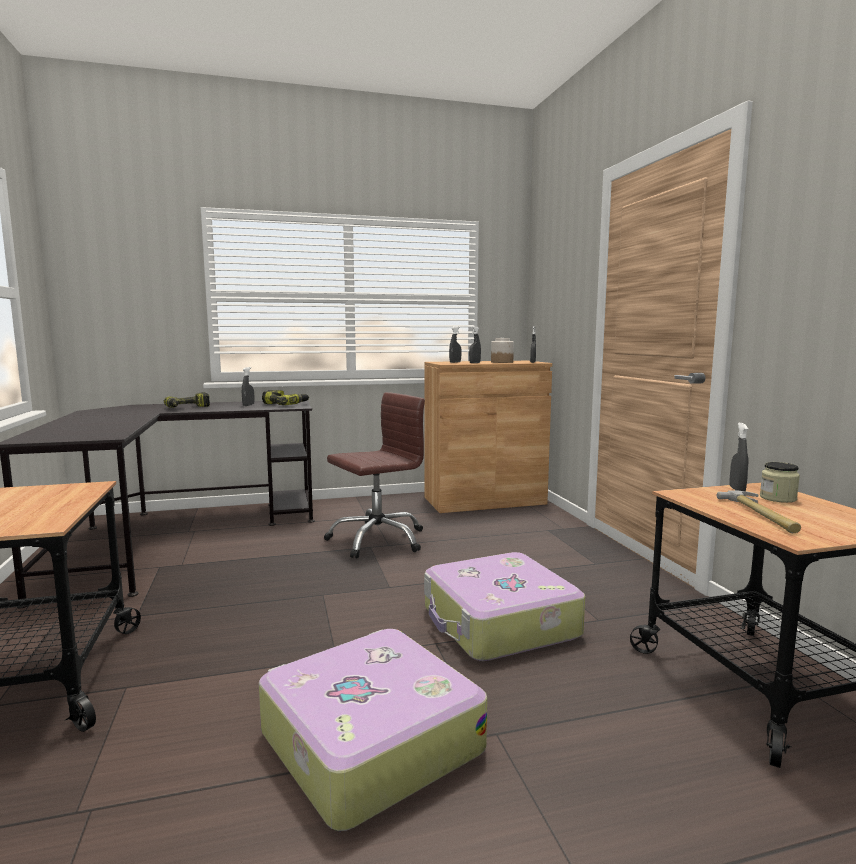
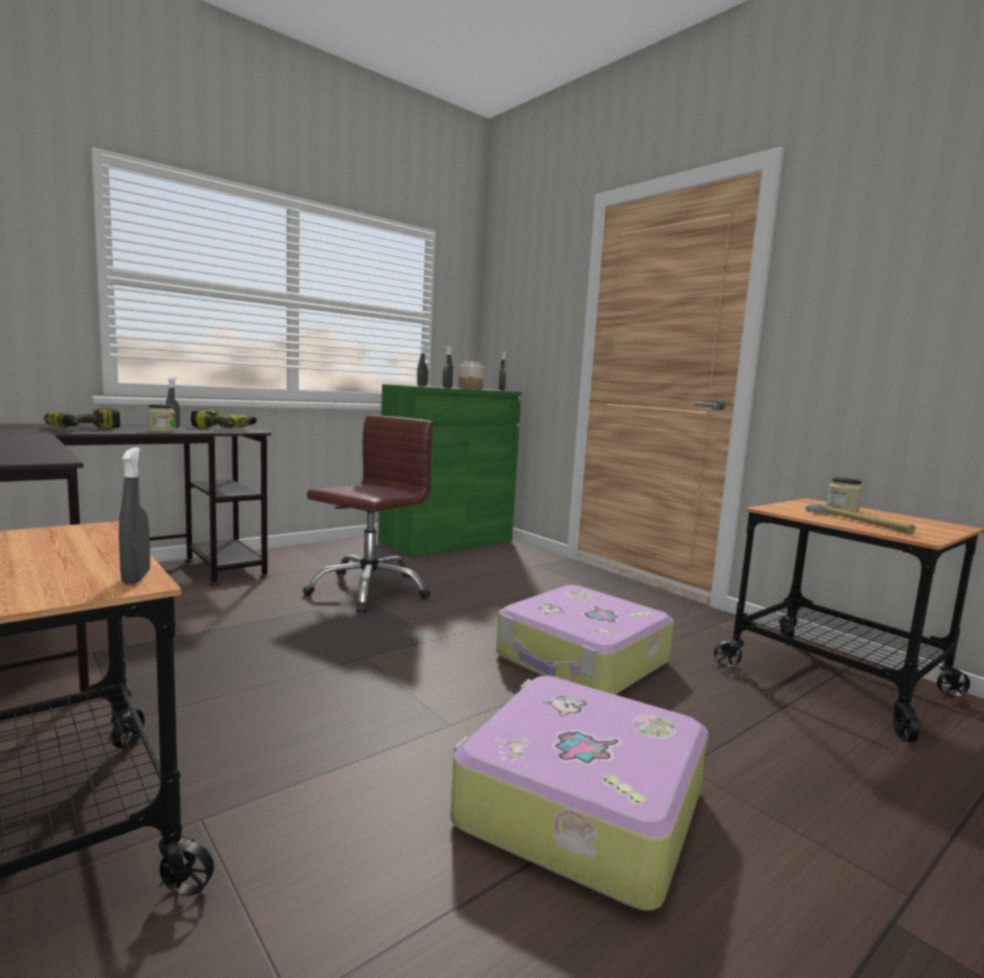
camera: 25 degrees left, 0 degrees up
(233, 408) = (161, 431): none -> jar
(484, 501) = (446, 541): brown cabinet -> green cabinet
(737, 490) = (802, 504): grey spray bottle -> grey spray bottle (136, 577)

